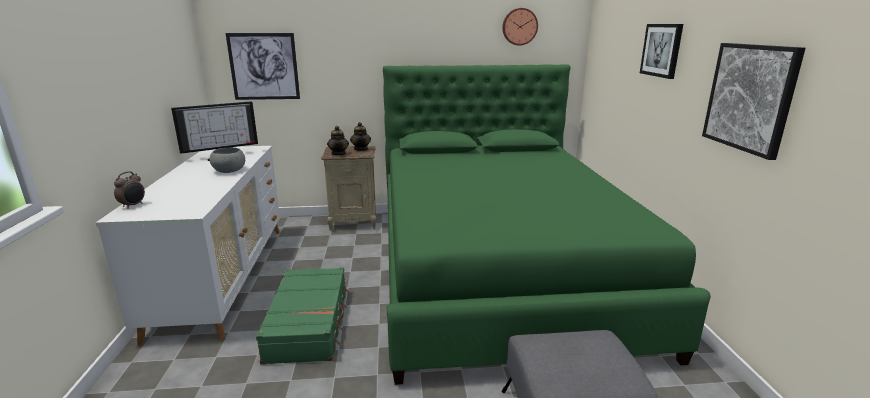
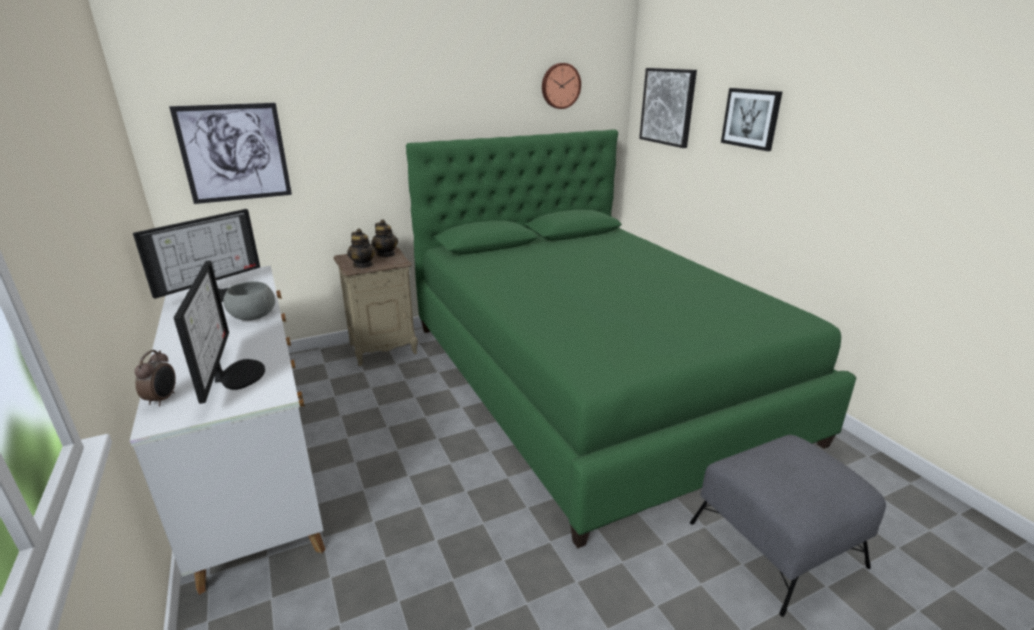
camera: 20 degrees left, 5 degrees up
(184, 199) = (235, 375): none -> monitor
(309, 324) = (423, 498): green suitcase -> none
(750, 97) = (880, 175): picture -> picture (668, 106)

